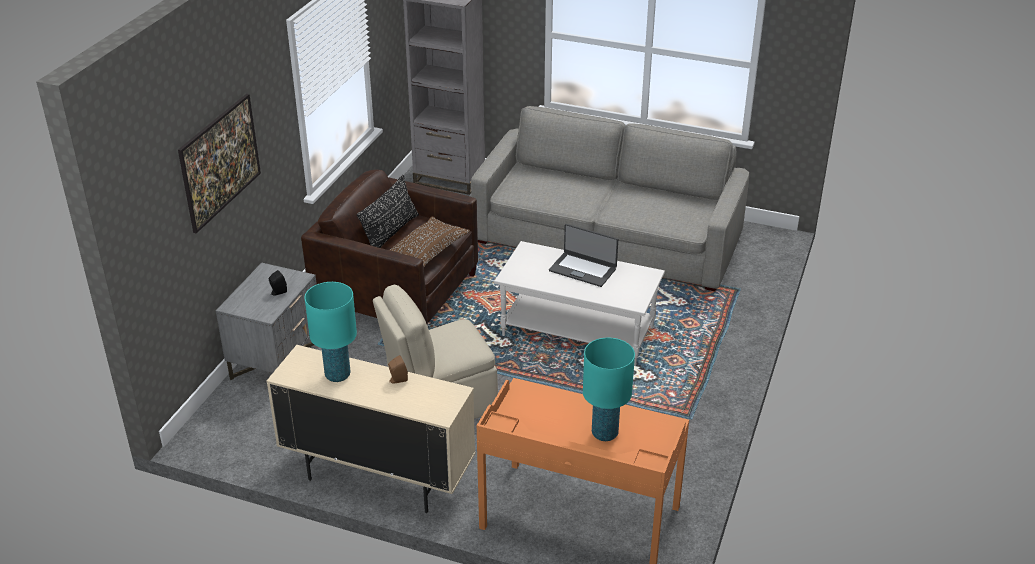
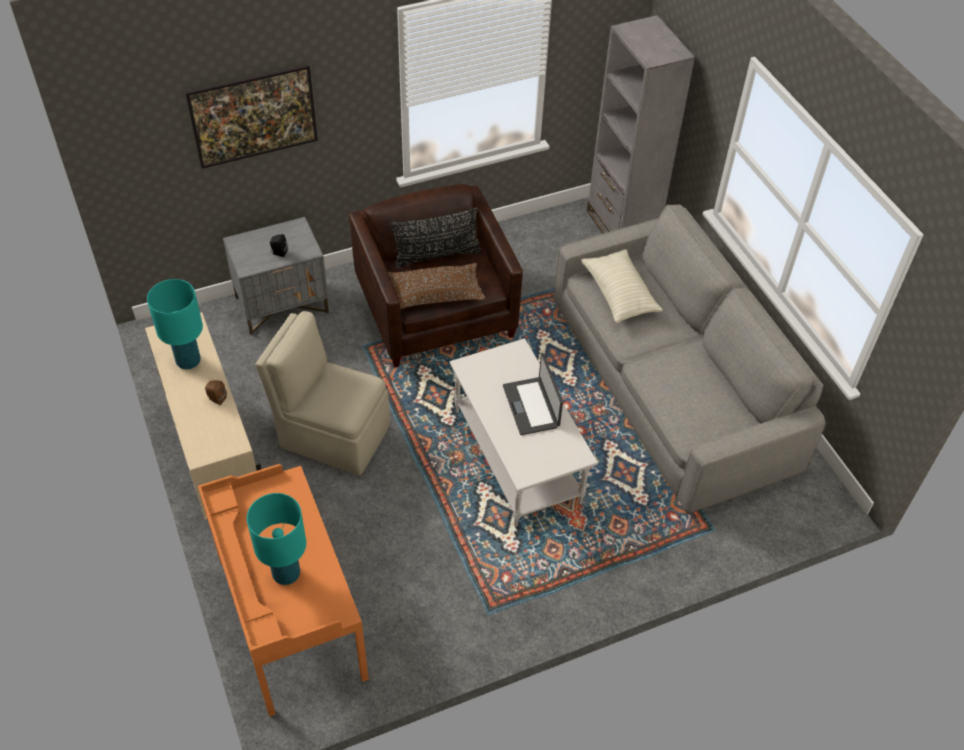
camera: 45 degrees right, 15 degrees up
(538, 187) = (619, 294): none -> beige pillow

